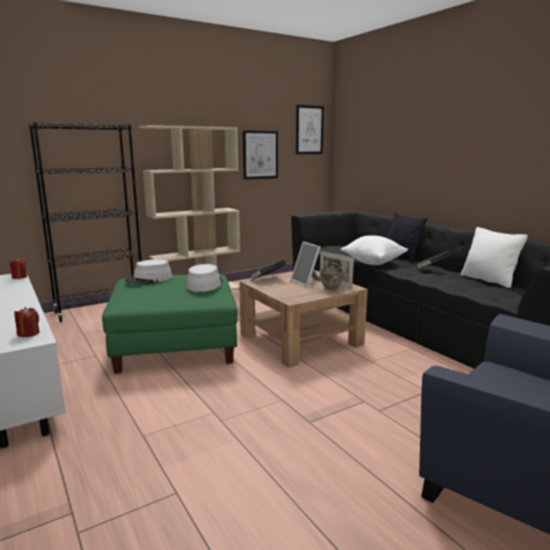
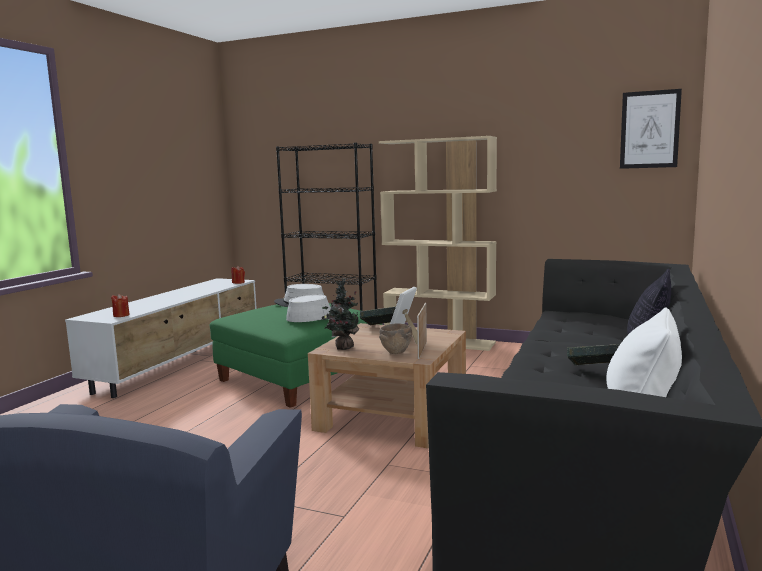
camera: 55 degrees right, 5 degrees down
(260, 155) = (553, 171): picture -> none
(294, 296) = (342, 347): none -> potted plant
(373, 263) = (551, 343): white pillow -> none

